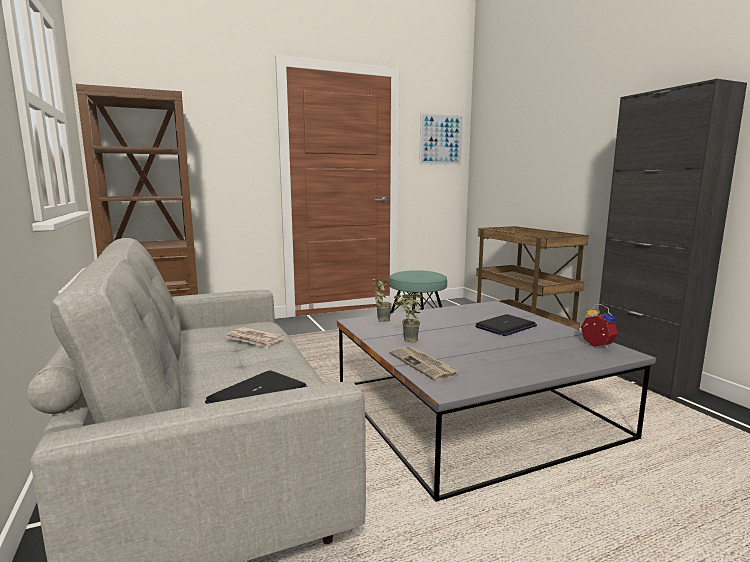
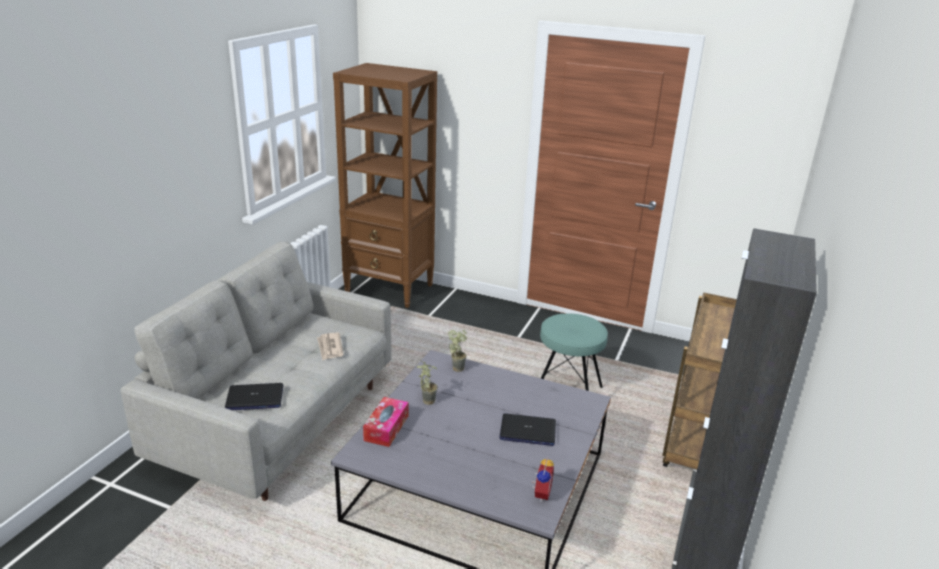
camera: 45 degrees right, 15 degrees up
(423, 365) = (386, 428): newspaper -> tissue box
(441, 139) = (760, 138): picture -> none

